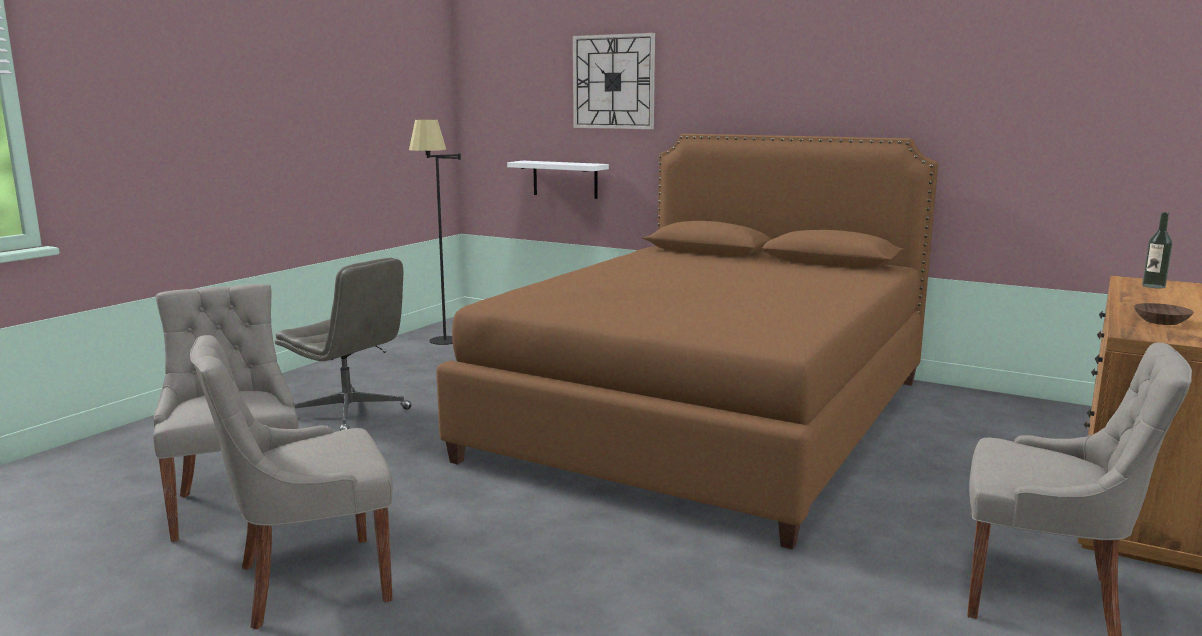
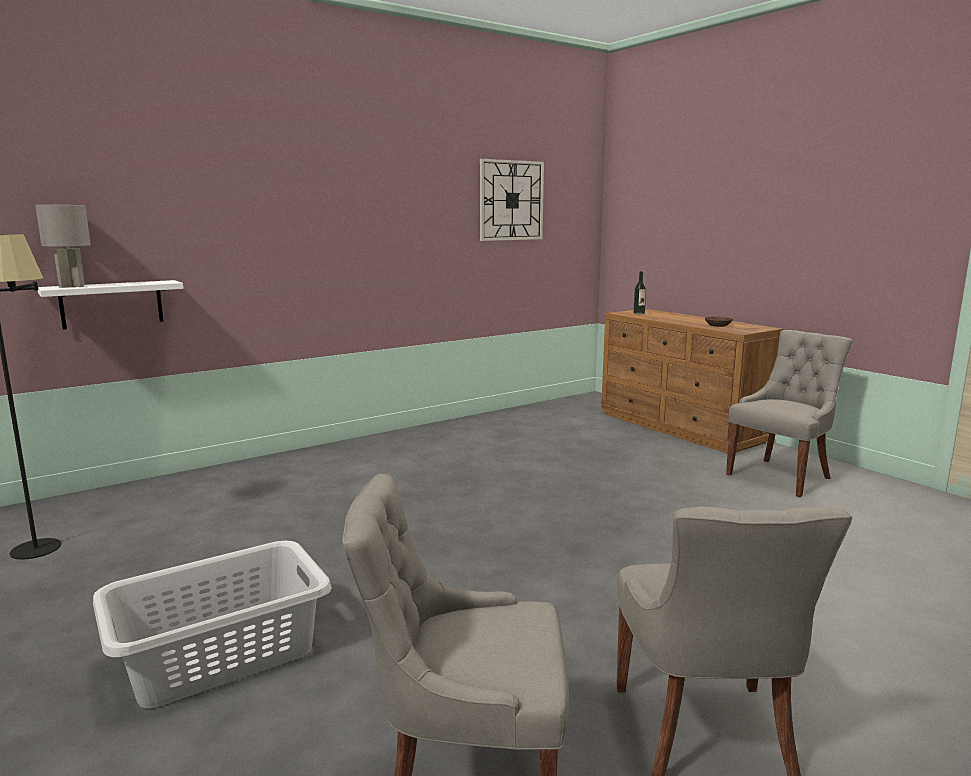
camera: 65 degrees left, 0 degrees up
(349, 413) = (222, 655): grey office chair -> grey laundry basket
(534, 161) = (72, 286): none -> grey table lamp
(613, 82) = (171, 186): wall clock -> wall clock (511, 200)
(709, 418) = (467, 483): brown bed -> none

